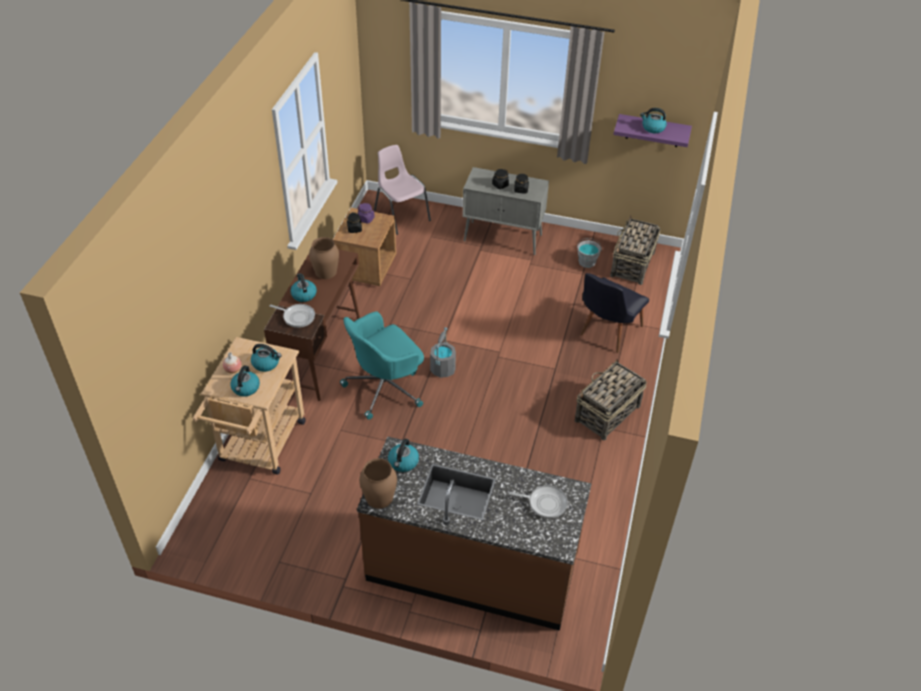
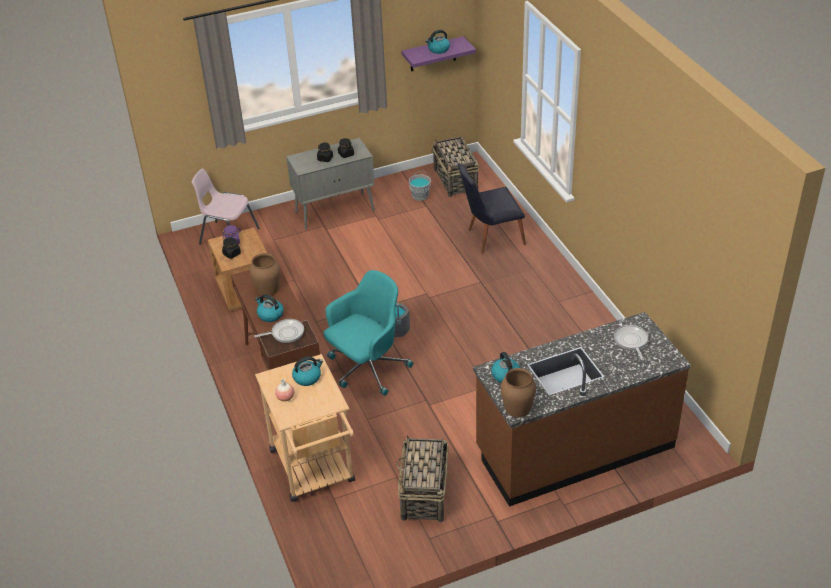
camera: 35 degrees left, 5 degrees down
(245, 388) = (313, 404): kettle -> none
(385, 388) = (367, 368): turquoise office chair -> turquoise office chair turned 150 degrees counterclockwise
(545, 503) = (631, 341): frying pan -> frying pan turned 75 degrees counterclockwise
(606, 333) = (490, 237): black chair -> black chair turned 75 degrees clockwise
(606, 414) = (551, 291): basket -> basket (424, 494)

